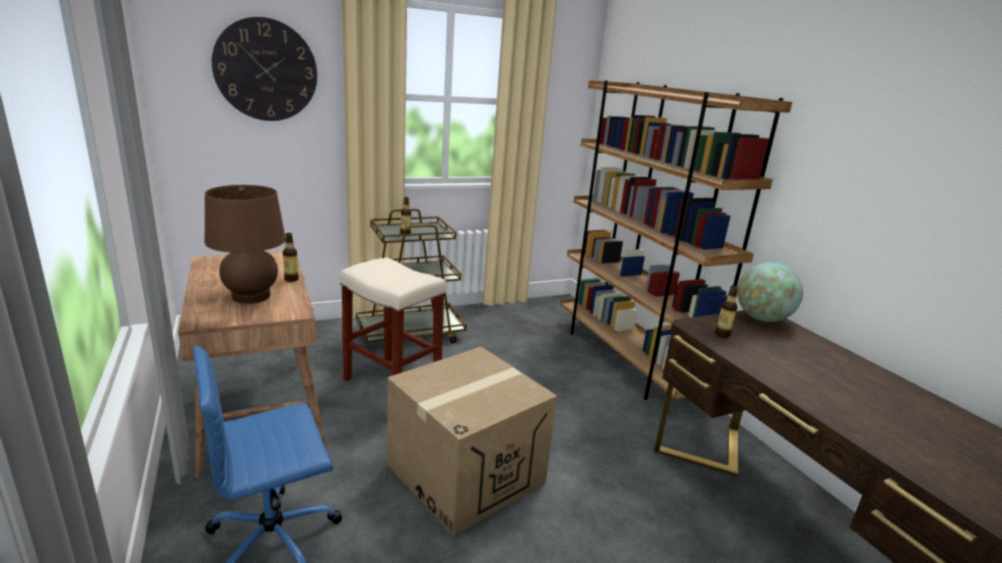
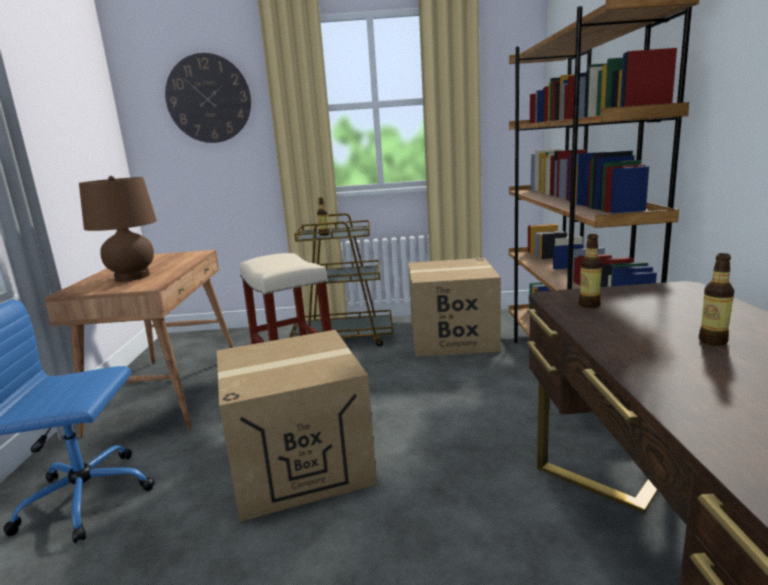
camera: 25 degrees right, 5 degrees down
(291, 279) = (181, 266): bottle -> bottle (713, 341)
(515, 331) = (452, 338): none -> cardboard box
(762, 318) = (675, 290): globe -> none

